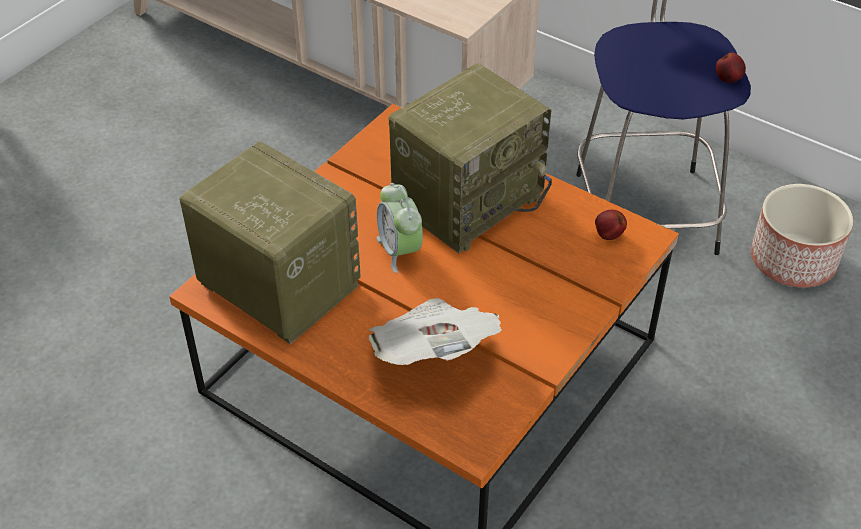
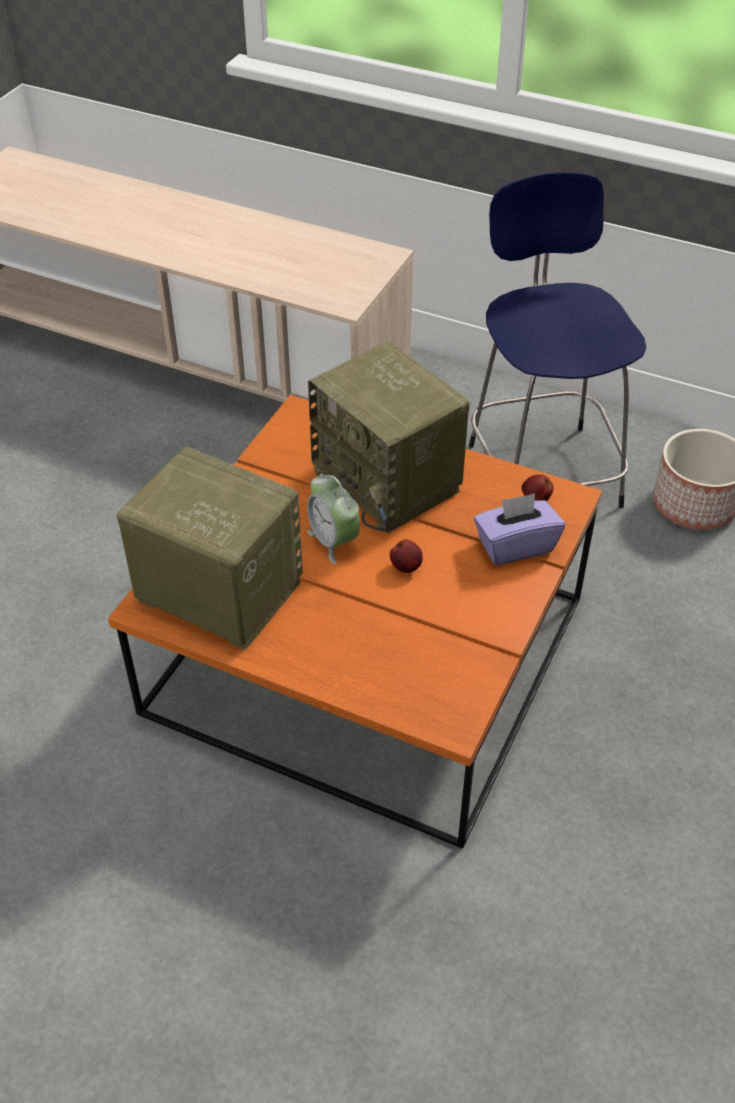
camera: 10 degrees left, 0 degrees up
(433, 353) = (392, 639): newspaper -> none
(468, 198) = (389, 481): radio -> radio turned 105 degrees clockwise
(577, 277) = (515, 546): none -> purple tissue box
(728, 79) = (622, 334): apple -> apple (406, 567)

